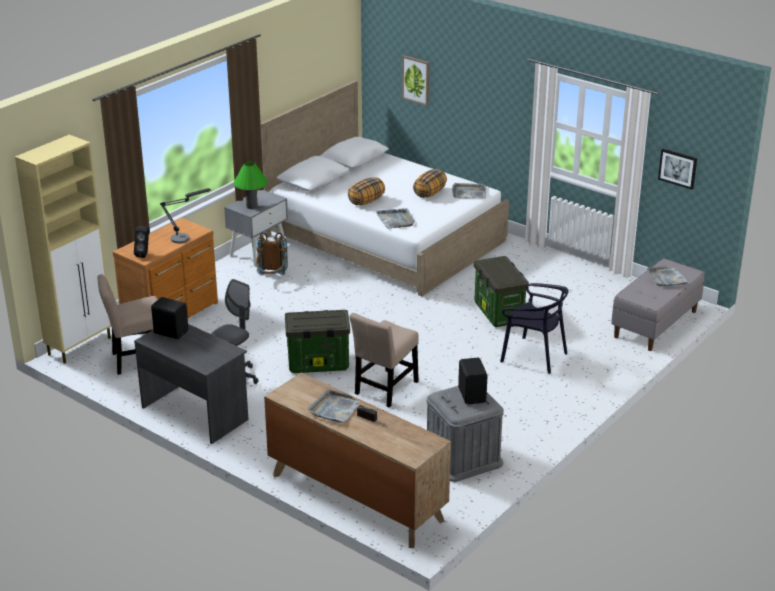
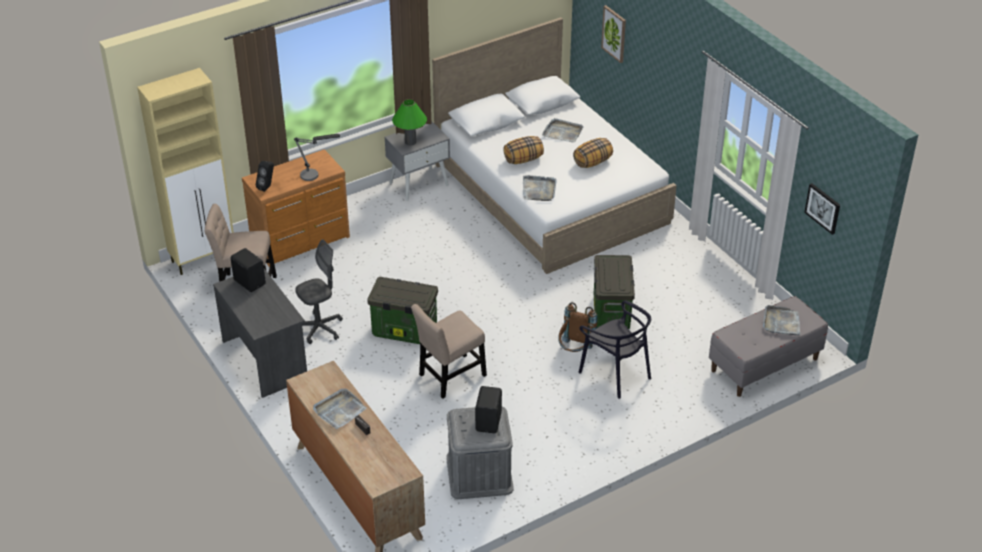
camera: 20 degrees right, 10 degrees up
(271, 279) = (414, 219): brown backpack -> brown backpack (575, 351)
(468, 193) = (632, 170): grey tray -> grey tray (562, 132)

